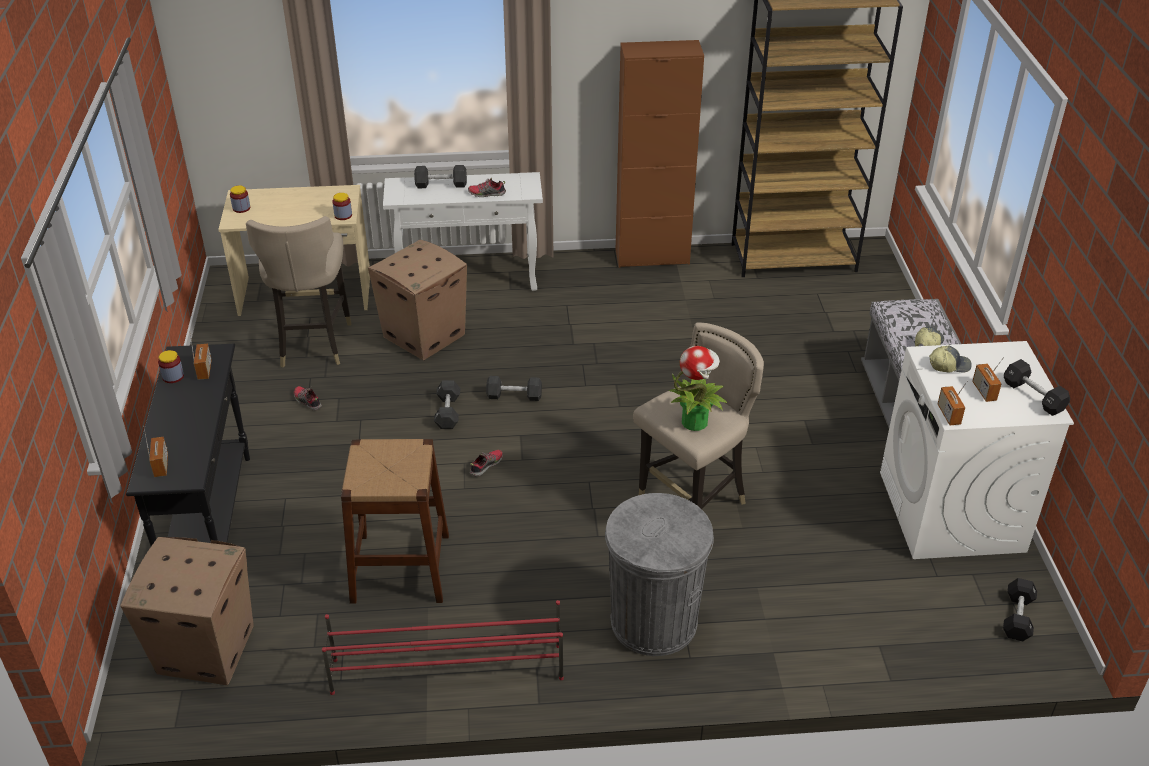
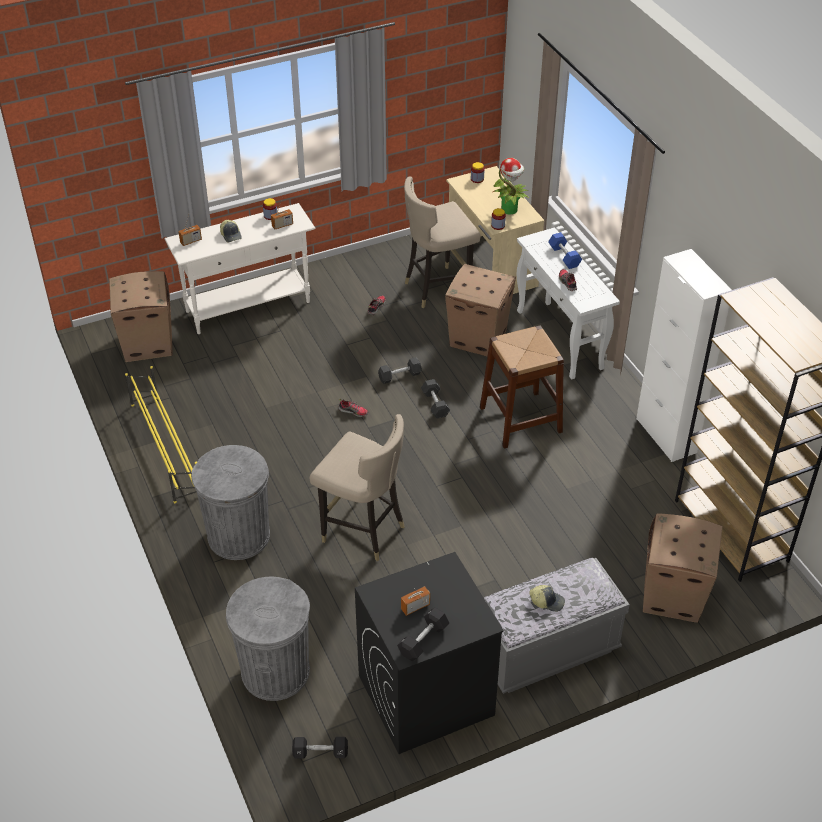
camera: 70 degrees right, 5 degrees up
(210, 520) = (248, 307): black console table -> white console table
(401, 567) = (241, 401): brown stool -> brown stool (520, 419)
(441, 185) = (564, 256): black dumbbell -> blue dumbbell
(446, 668) = (166, 447): red shoe rack -> yellow shoe rack
(652, 257) = (666, 435): brown cabinet -> white cabinet
(695, 421) = (344, 463): potted plant -> potted plant (510, 209)
(864, 313) = (673, 597): none -> cardboard box
(890, 632) = (275, 672): none -> grey trash can
(948, 415) = (374, 587): radio -> none
(949, 365) = (441, 580): cap -> cap (231, 235)
(951, 512) = (425, 696): white washing machine -> black washing machine

